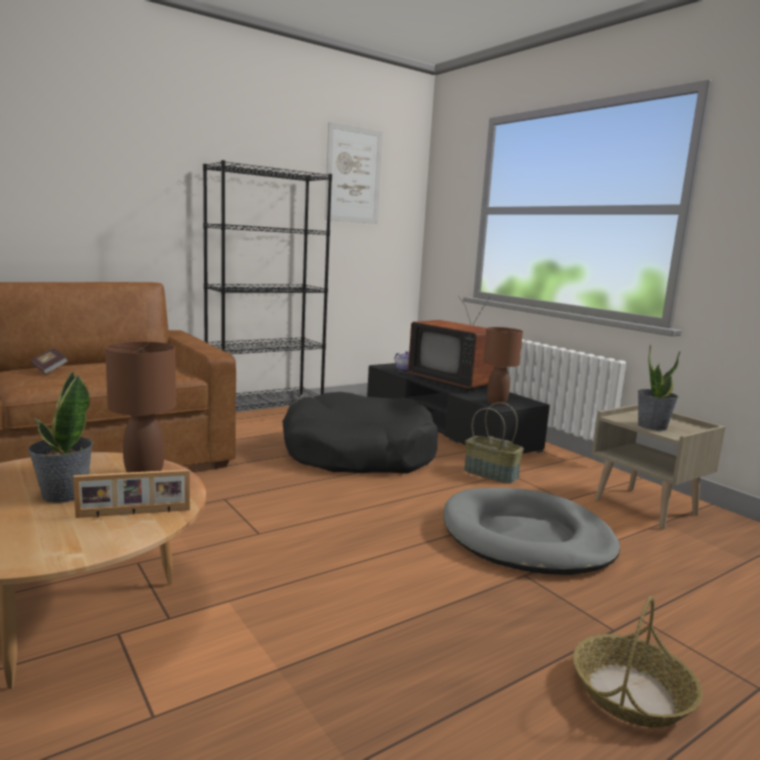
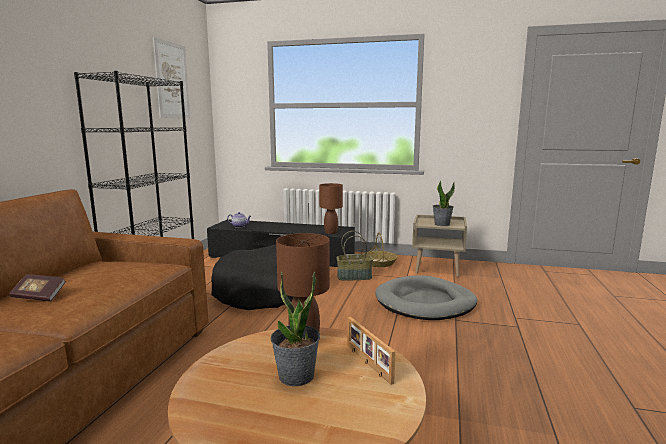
camera: 40 degrees left, 0 degrees up
(134, 513) = (367, 363): picture frame -> picture frame turned 120 degrees clockwise
(454, 382) = (282, 226): television -> none
(631, 694) = (562, 347): basket -> basket (379, 263)

